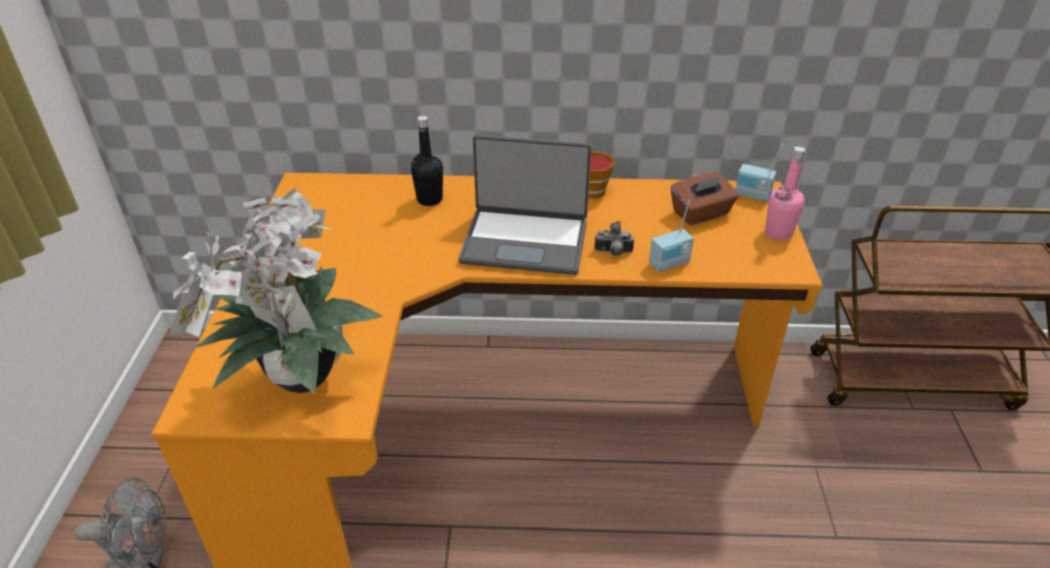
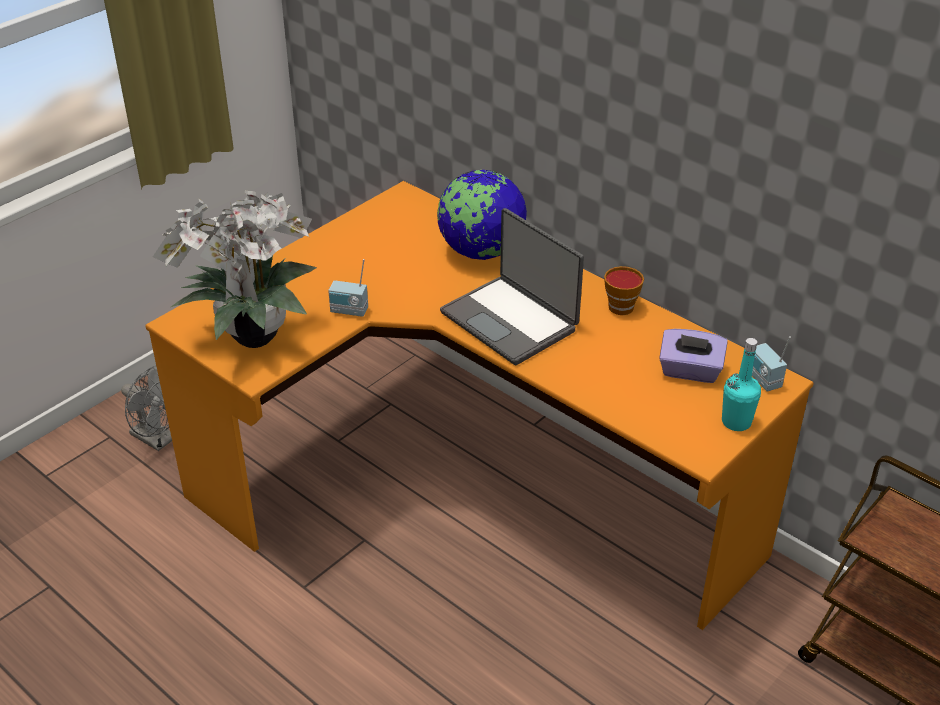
camera: 40 degrees right, 0 degrees up
(429, 199) = (481, 252): black bottle -> globe
(613, 253) = (567, 364): camera -> none
(670, 264) = (601, 396): radio -> radio (349, 311)
(701, 213) = (690, 371): brown tissue box -> purple tissue box
(778, 233) = (736, 422): pink bottle -> turquoise bottle

